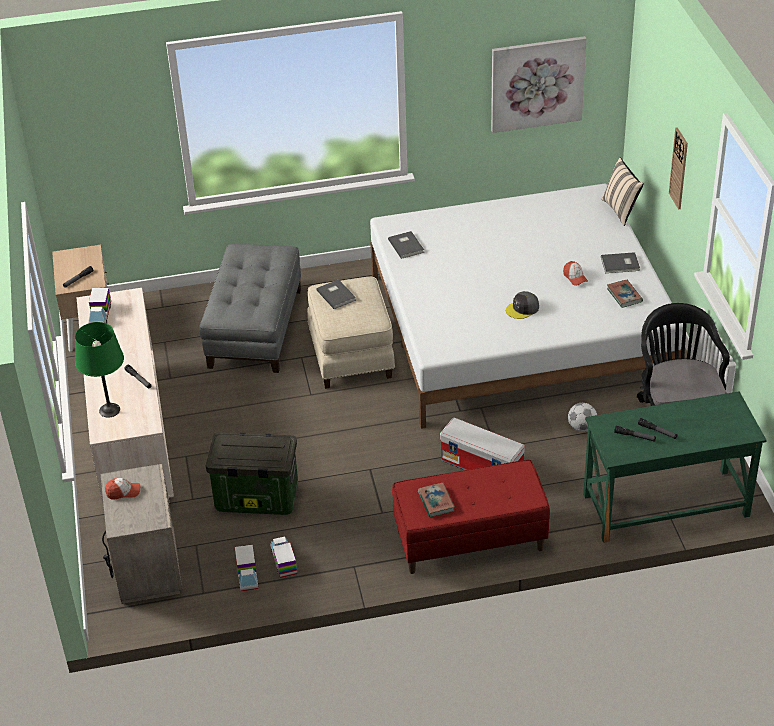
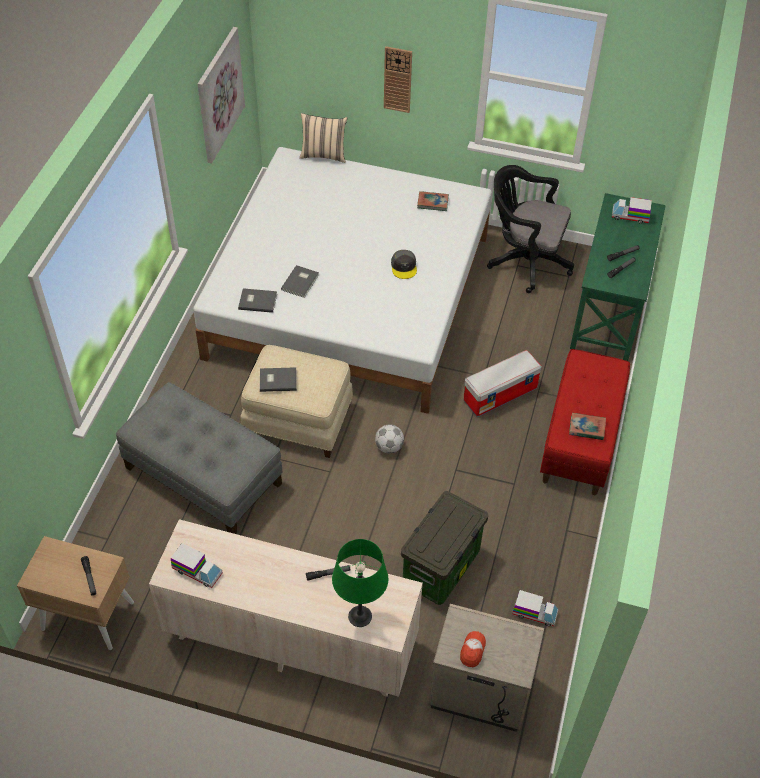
camera: 65 degrees left, 10 degrees up
(284, 562) = (533, 579): toy truck -> toy truck (630, 216)
(575, 277) = (388, 219): cap -> none
(581, 427) = (495, 315): football -> football (389, 447)
(621, 264) = (392, 187): grey book -> grey book (301, 282)

